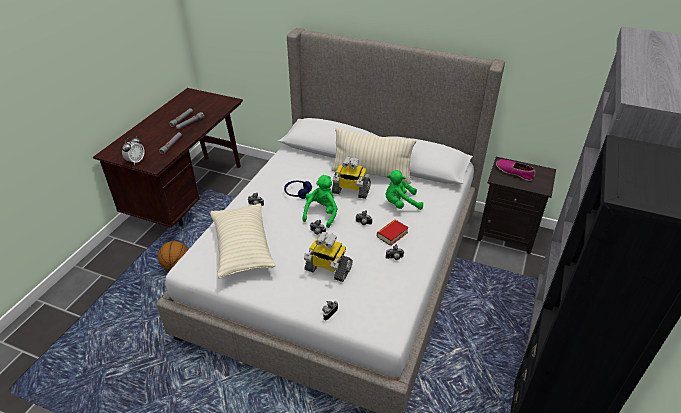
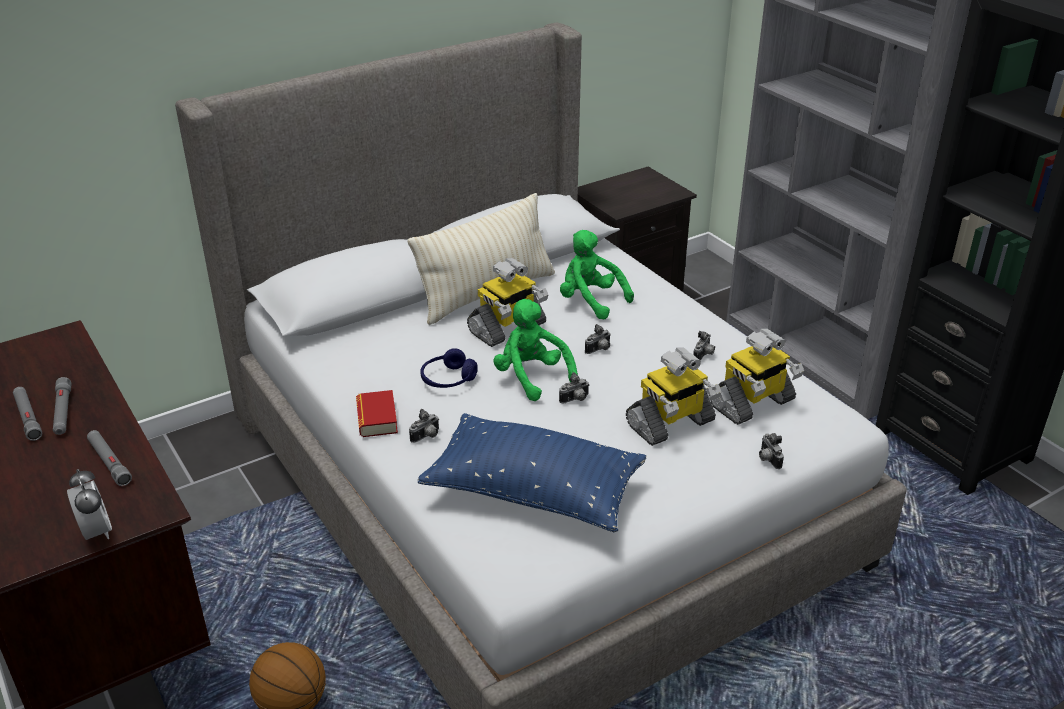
camera: 55 degrees left, 5 degrees down
(242, 248) = (534, 492): beige pillow -> blue pillow
(370, 290) = (752, 404): none -> toy robot
(392, 234) = (651, 336): book -> book (377, 419)
(400, 204) = (590, 301): green plush toy -> green plush toy turned 105 degrees clockwise
(514, 172) = (620, 193): shoe -> none

